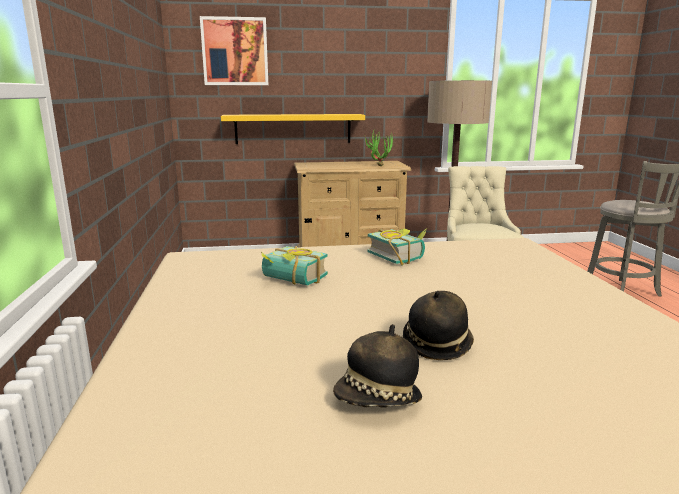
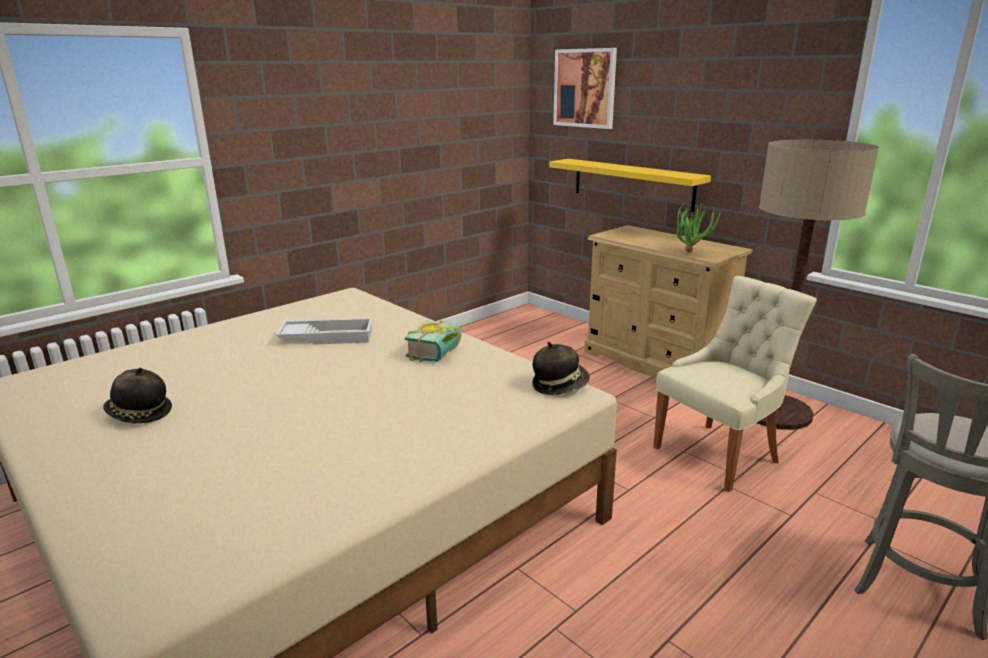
camera: 55 degrees right, 5 degrees up
(291, 281) = (328, 337): book -> white tray
(437, 344) = (238, 413): hat -> hat (559, 385)

